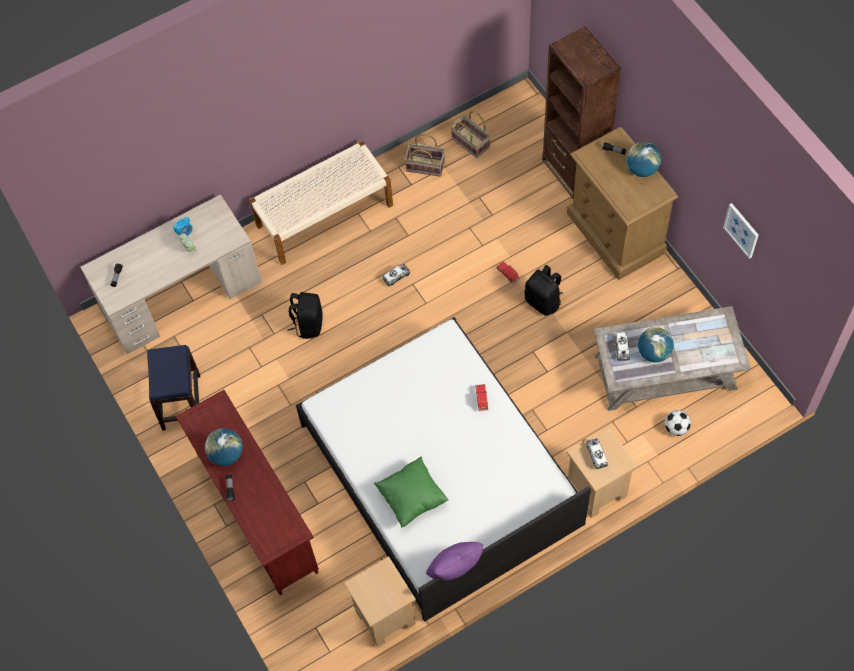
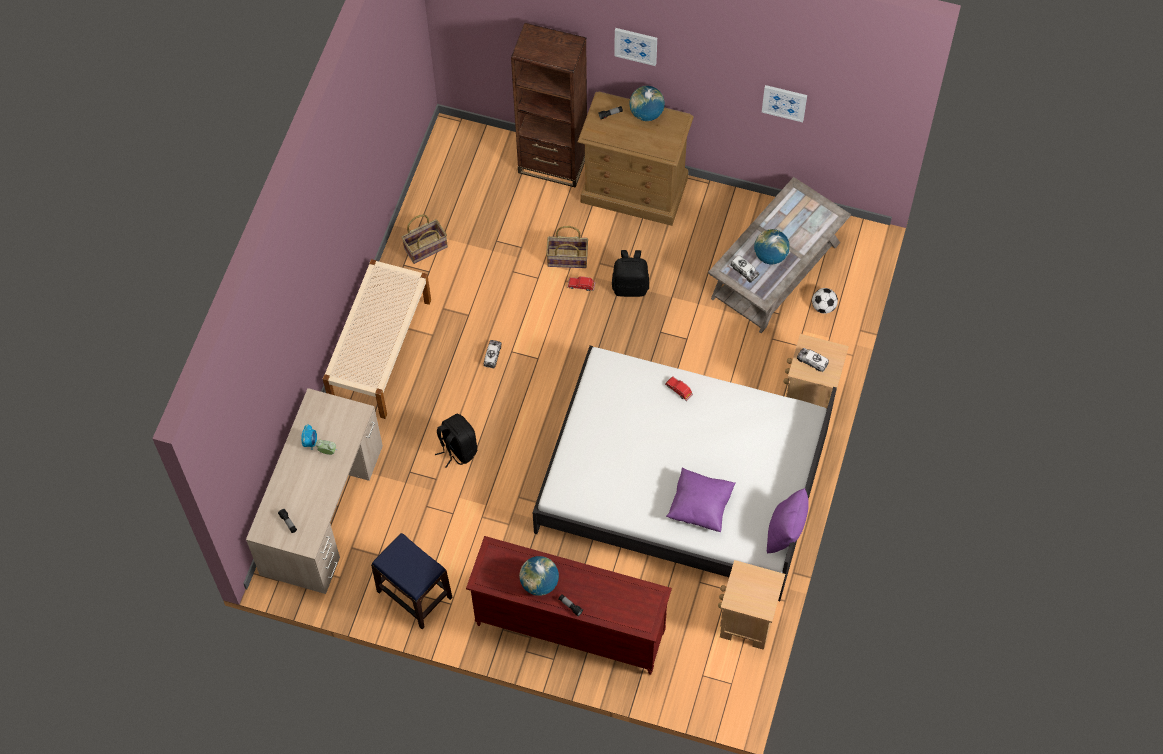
camera: 45 degrees left, 0 degrees up
(412, 497) = (700, 506): green pillow -> purple pillow
(470, 143) = (444, 201): basket -> basket (567, 259)
(653, 100) = (636, 45): none -> picture

